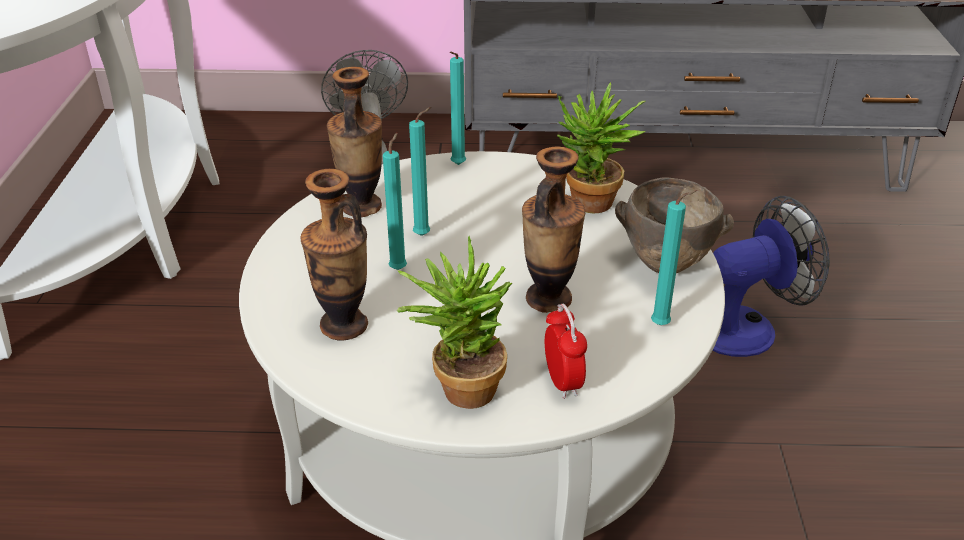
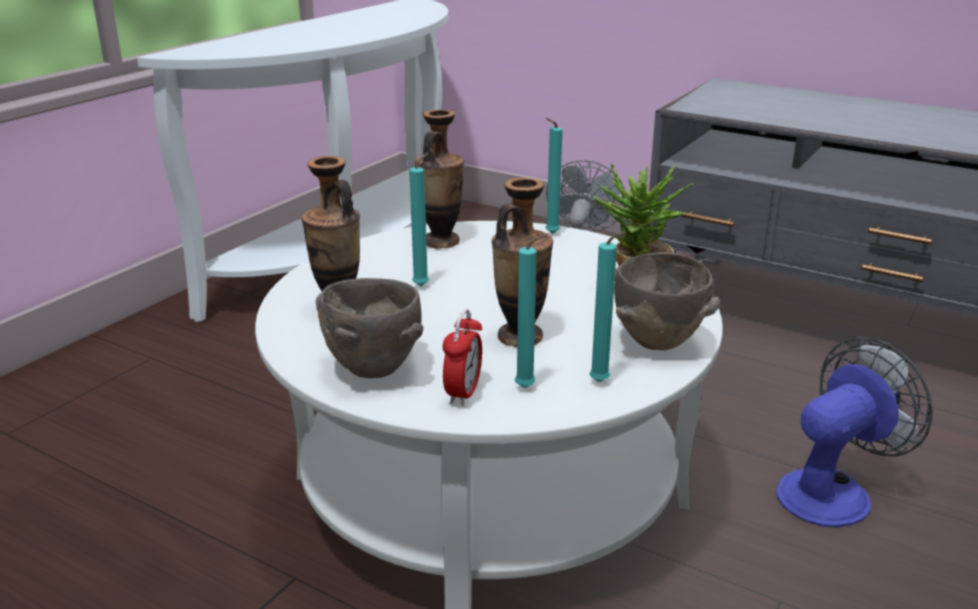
camera: 30 degrees right, 10 degrees down
(424, 235) = (468, 270): turquoise candle -> turquoise candle (528, 388)
(459, 387) = (375, 370): potted plant -> brown bowl
(747, 327) = (833, 491): fan -> fan turned 45 degrees counterclockwise

